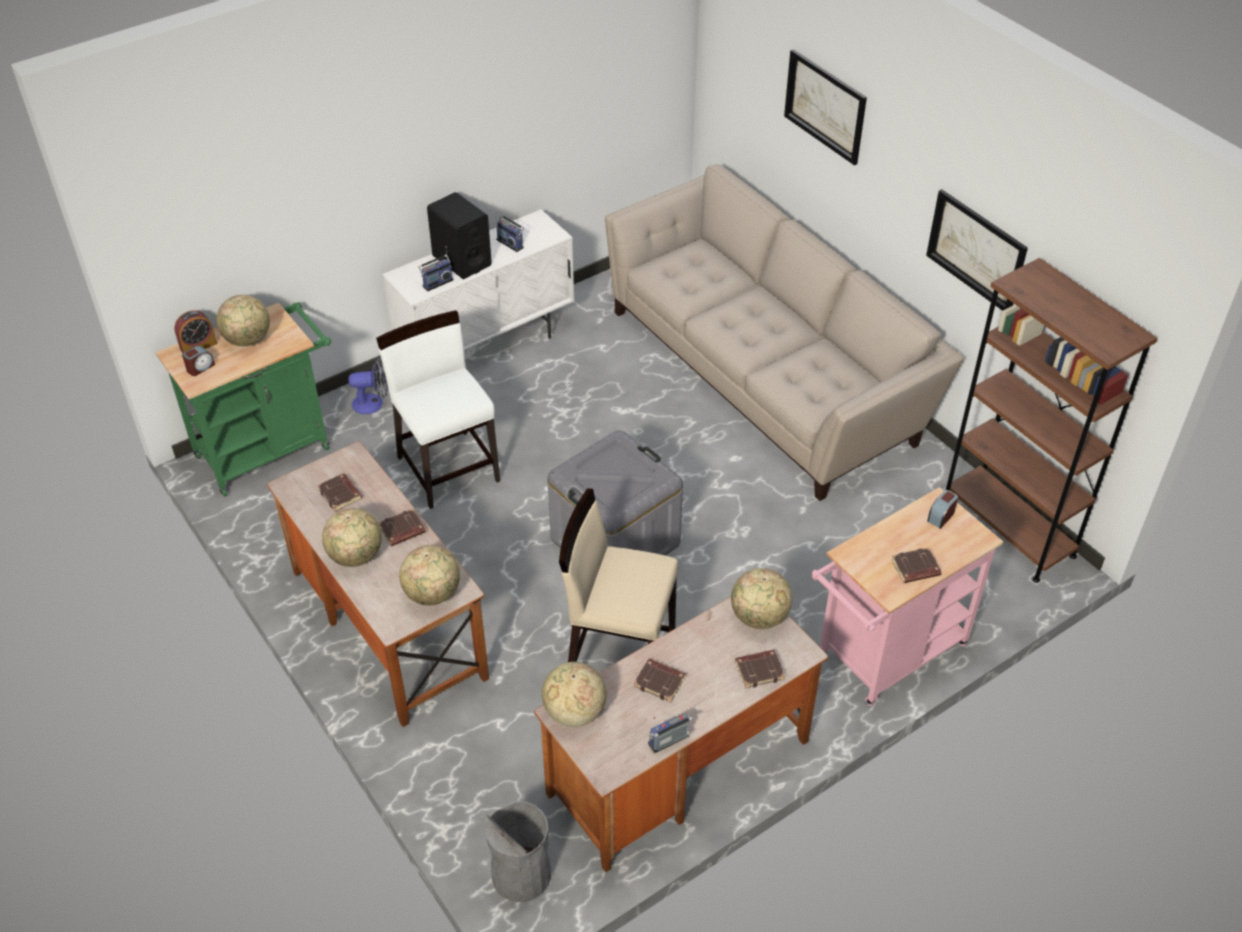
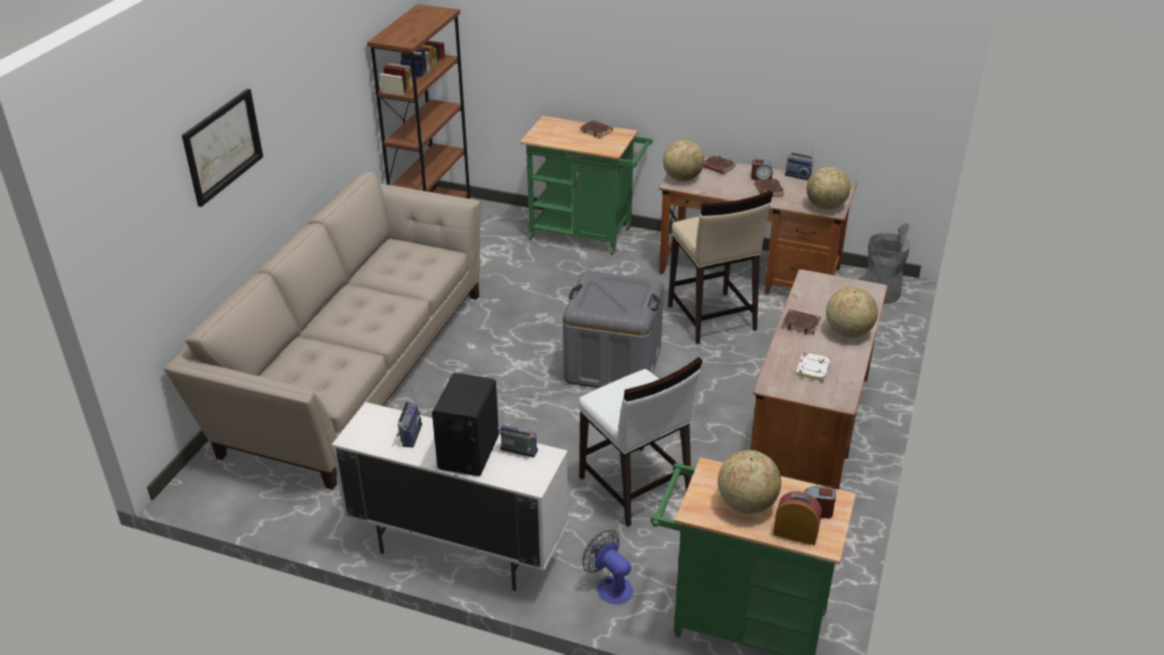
camera: 125 degrees left, 10 degrees down
(341, 494) = (812, 369): brown book -> white book
(433, 594) = (827, 287): globe -> none
(448, 468) = (635, 486): white chair -> white chair turned 60 degrees counterclockwise
(884, 655) = (587, 235): pink cart -> green cart
(941, 516) = (545, 134): alarm clock -> alarm clock (761, 177)
(976, 250) = (339, 95): picture -> none

